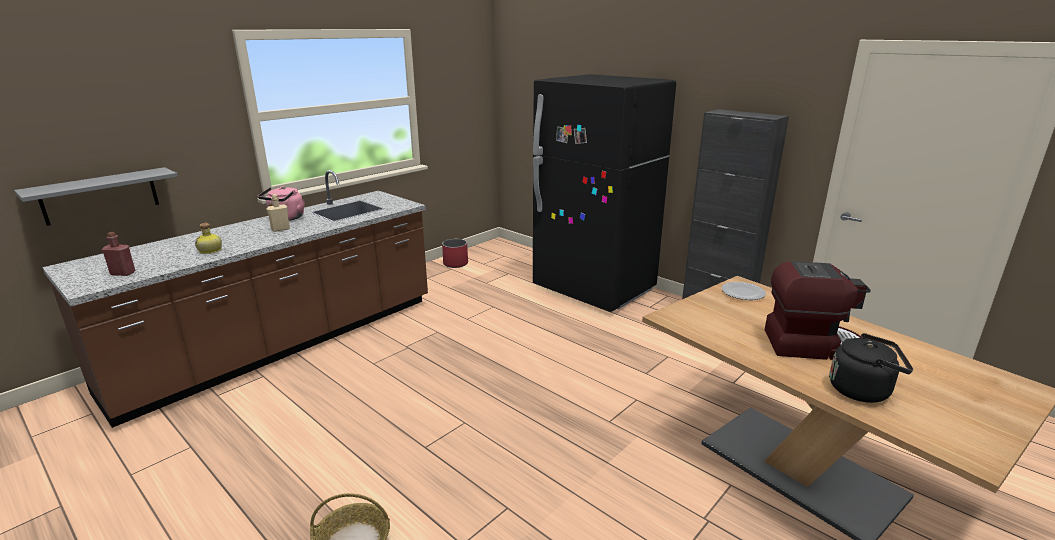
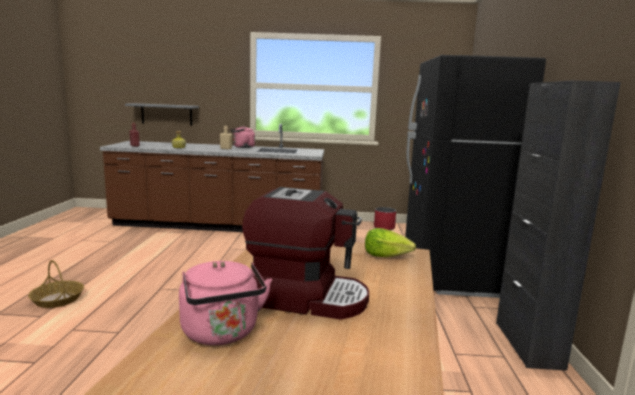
camera: 50 degrees right, 10 degrees down
(742, 293) = (386, 256): plate -> lettuce
(811, 345) = (307, 297): coffee machine -> coffee machine turned 45 degrees counterclockwise
(862, 390) = (222, 333): black kettle -> pink kettle

